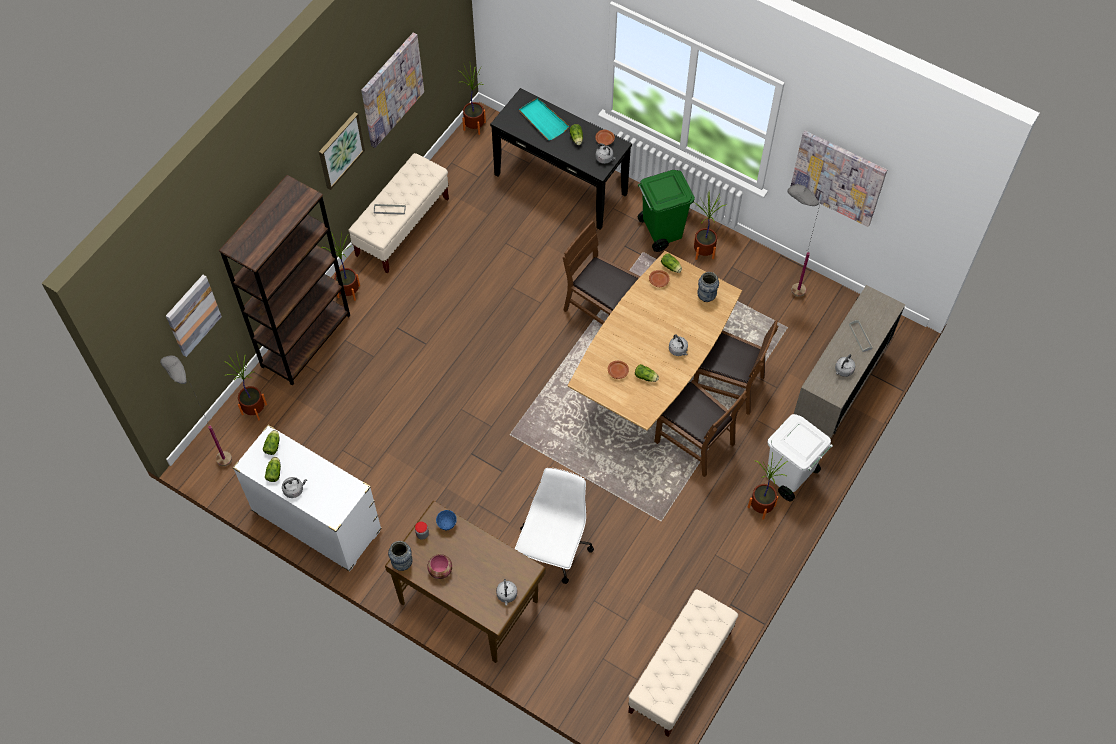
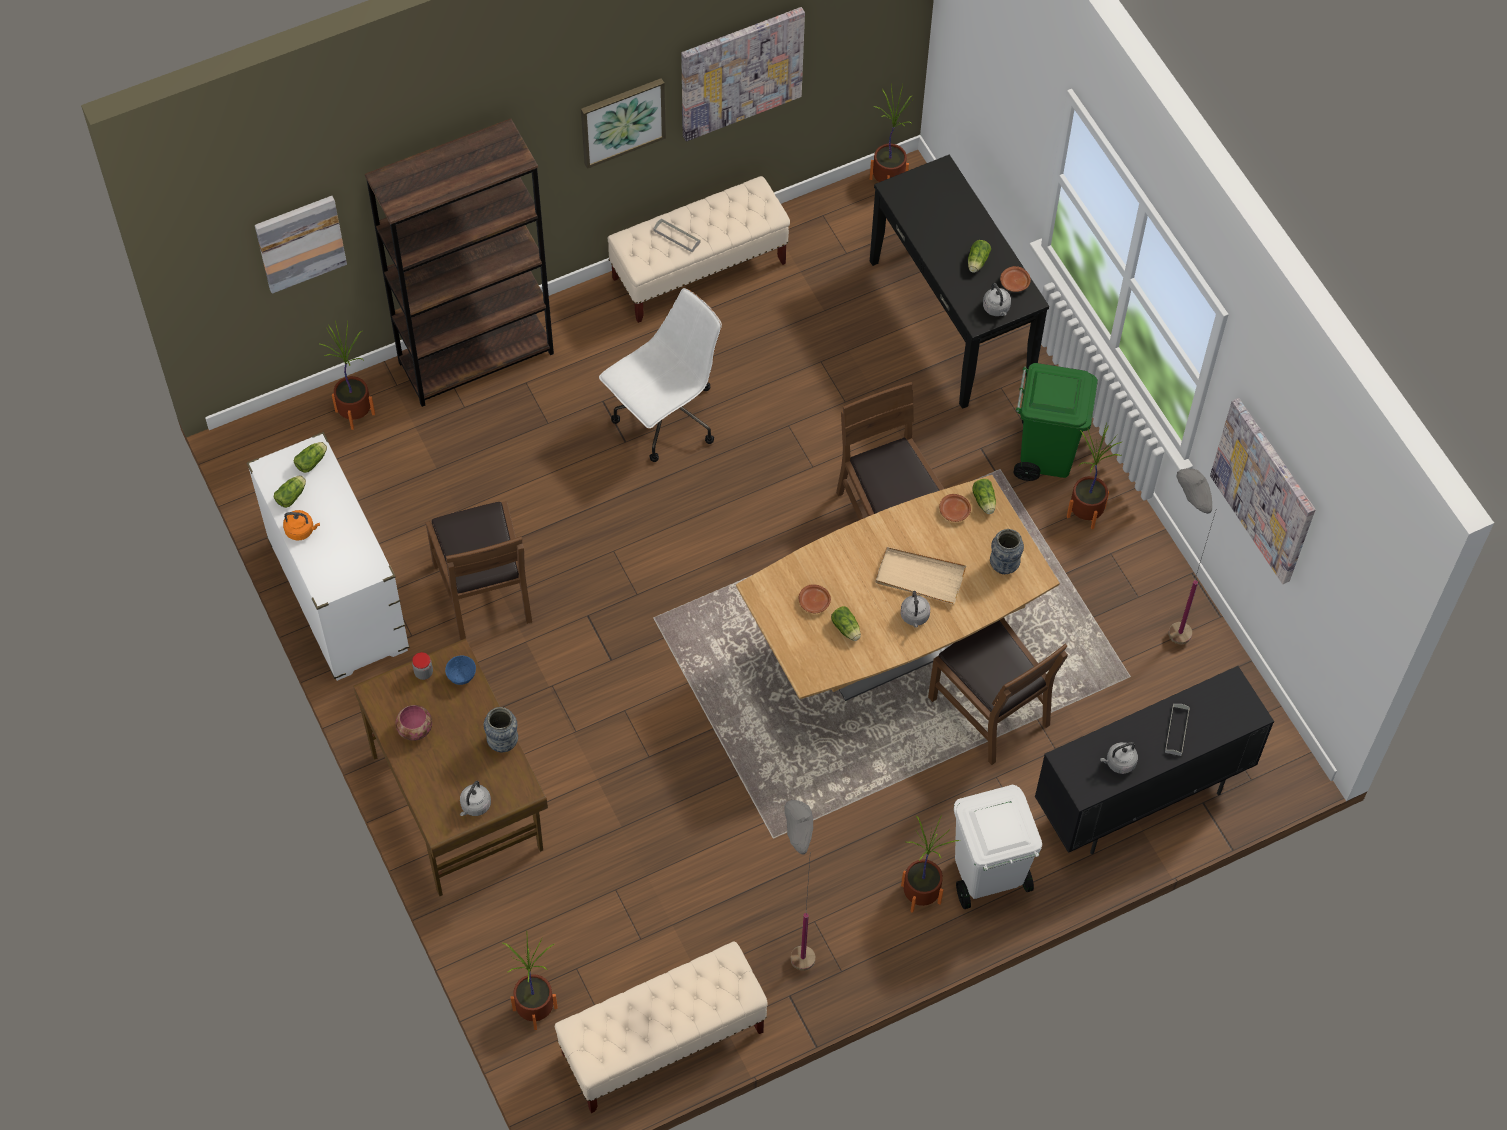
camera: 30 degrees right, 0 degrees up
(216, 453) = (273, 443): grey floor lamp -> grey floor lamp (795, 942)
(294, 490) = (301, 530): grey kettle -> orange kettle
(348, 291) = (572, 321): potted plant -> potted plant (534, 1008)
(402, 563) = (375, 694): vase -> vase (503, 742)
(543, 120) = (948, 214): turquoise tray -> none
(554, 550) = (608, 797): white office chair -> white office chair (665, 419)
(665, 327) = (919, 577): none -> beige tray
(695, 441) = (891, 760): brown chair -> brown chair (484, 591)
(838, 390) = (1140, 799): beige cabinet -> black cabinet

